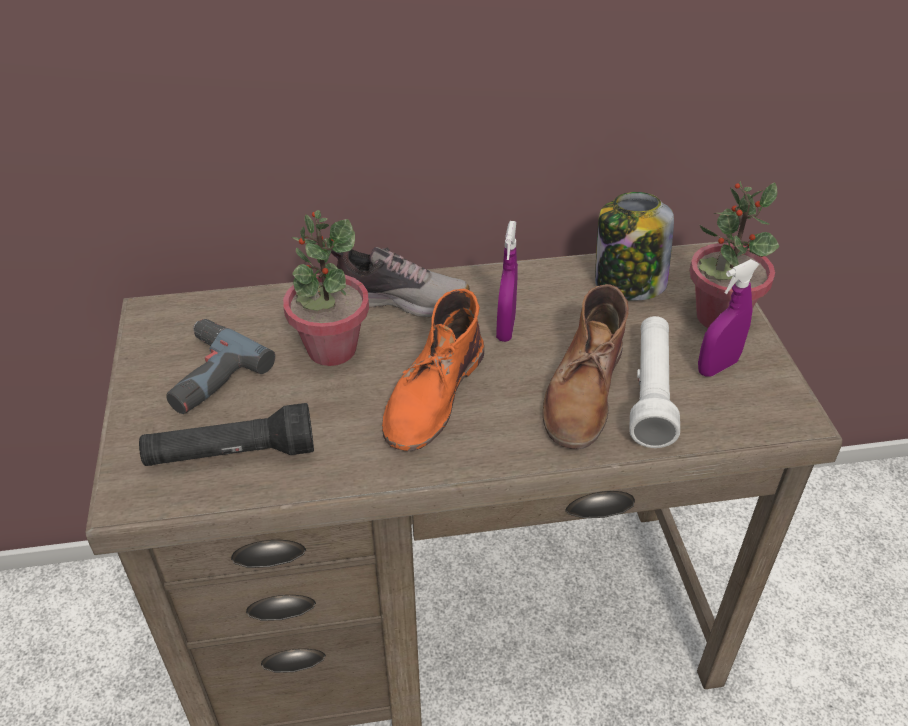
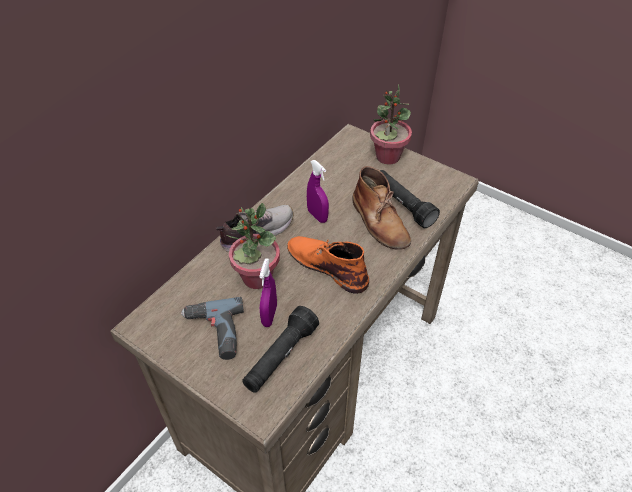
camera: 45 degrees left, 5 degrees up
(433, 394) = (327, 265): orange boot -> orange boot turned 150 degrees clockwise
(628, 284) = (339, 164): jar -> none
(651, 392) = (402, 204): white flashlight -> black flashlight
(717, 367) = (411, 178): purple spray bottle -> purple spray bottle (269, 316)

